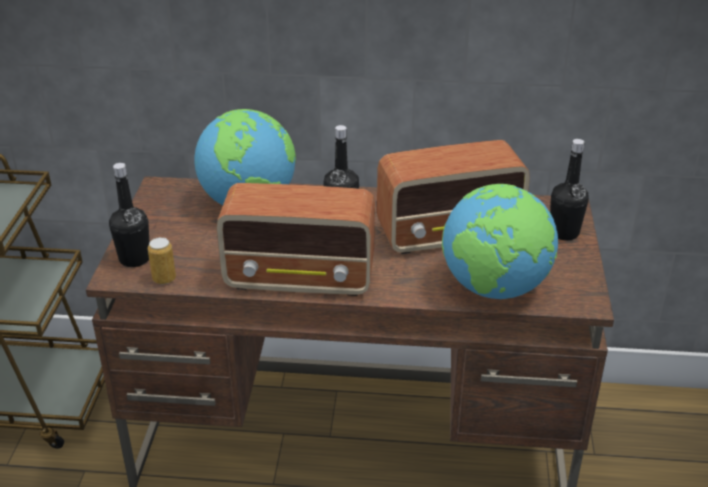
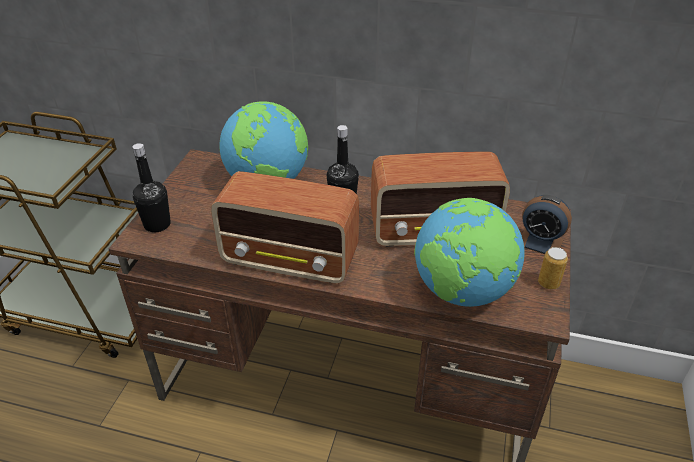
camera: 10 degrees right, 5 degrees up
(164, 279) = (175, 246): can -> can (548, 283)
(564, 233) = (540, 242): black bottle -> alarm clock

